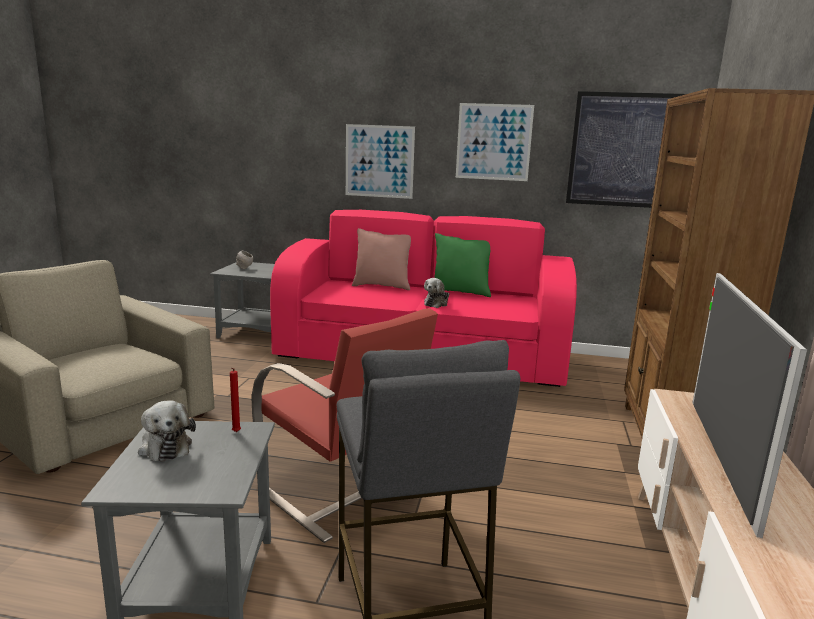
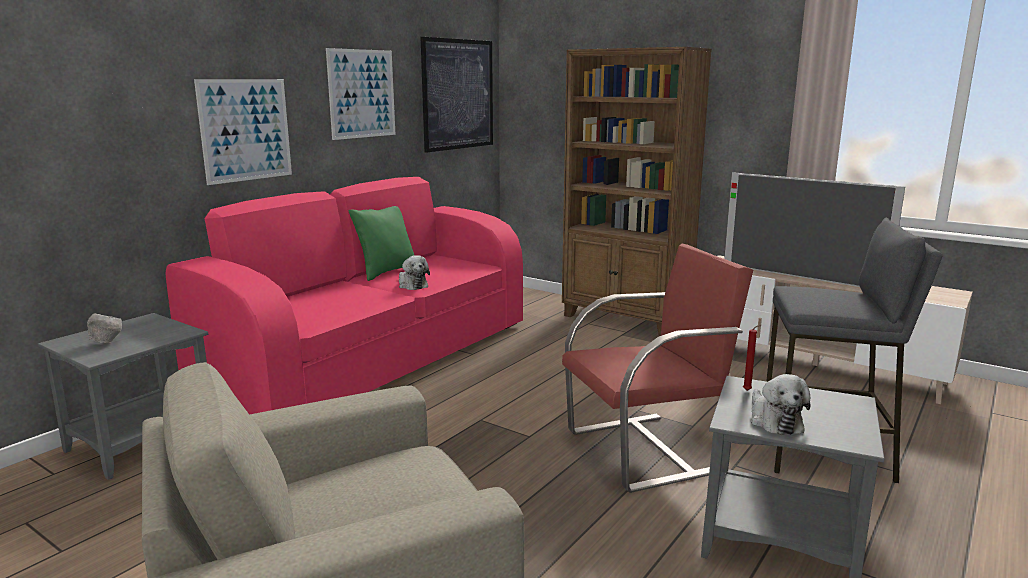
camera: 65 degrees left, 0 degrees up
(165, 446) = (774, 420): plush toy -> plush toy turned 90 degrees clockwise
(382, 286) = (310, 294): pink pillow -> none

